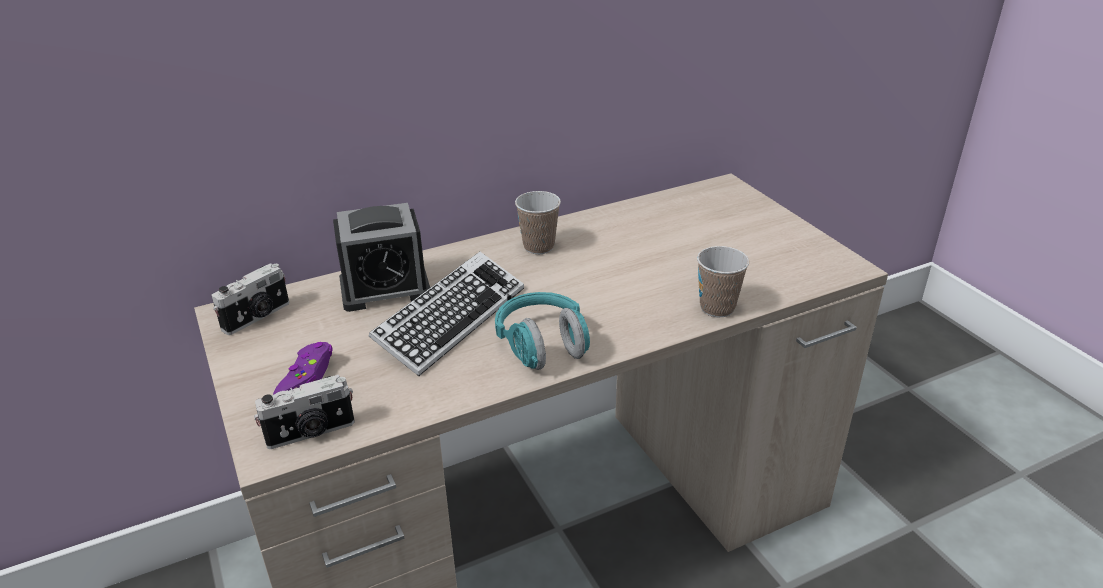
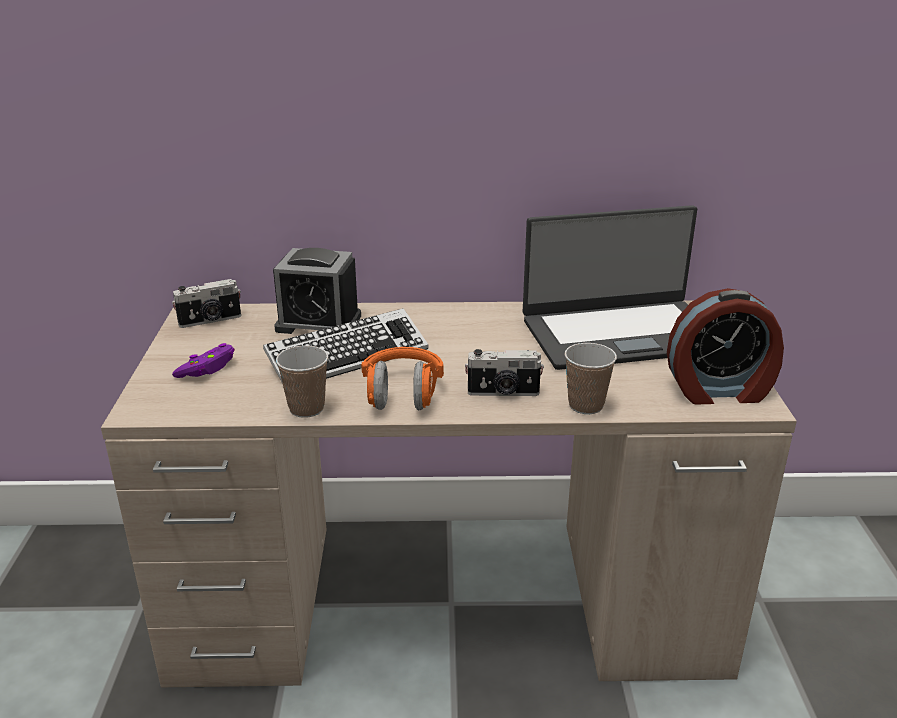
camera: 25 degrees right, 5 degrees down
(311, 433) = (176, 406): camera -> camera (503, 393)
(538, 247) = (471, 321): cup -> cup (306, 408)
(542, 346) = (402, 395): turquoise headphones -> orange headphones
(684, 226) = (621, 334): none -> laptop
(810, 262) = (719, 391): none -> alarm clock

